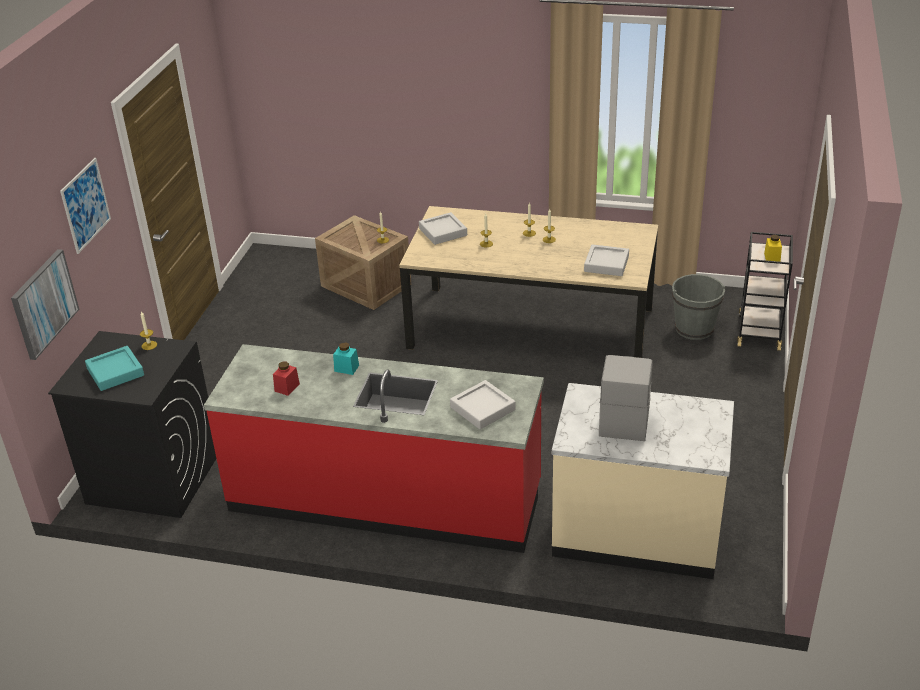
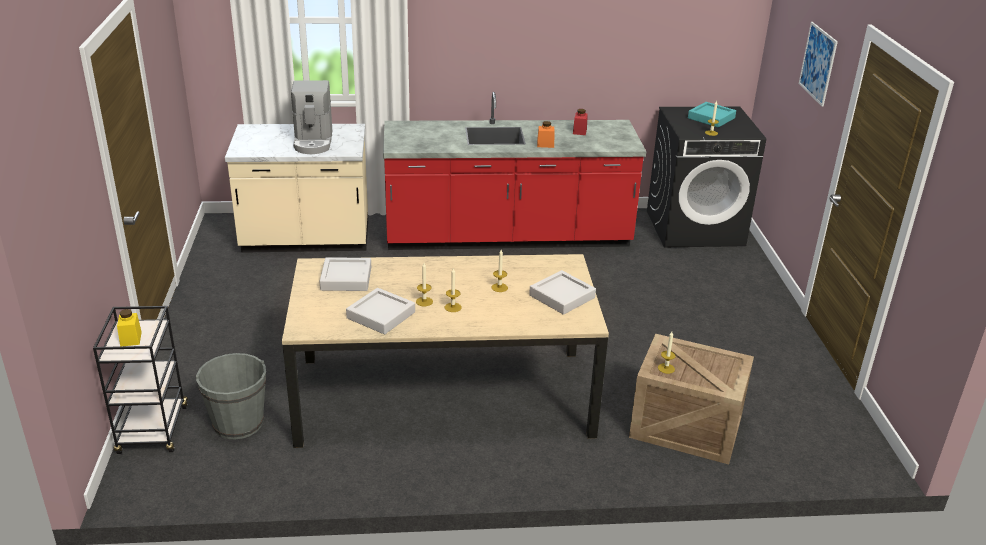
camera: 160 degrees right, 5 degrees down
(44, 303) = (777, 73): picture -> none
(346, 368) = (545, 144): turquoise jar -> orange jar
(482, 408) = (423, 133): grey tray -> grey tray (381, 315)

